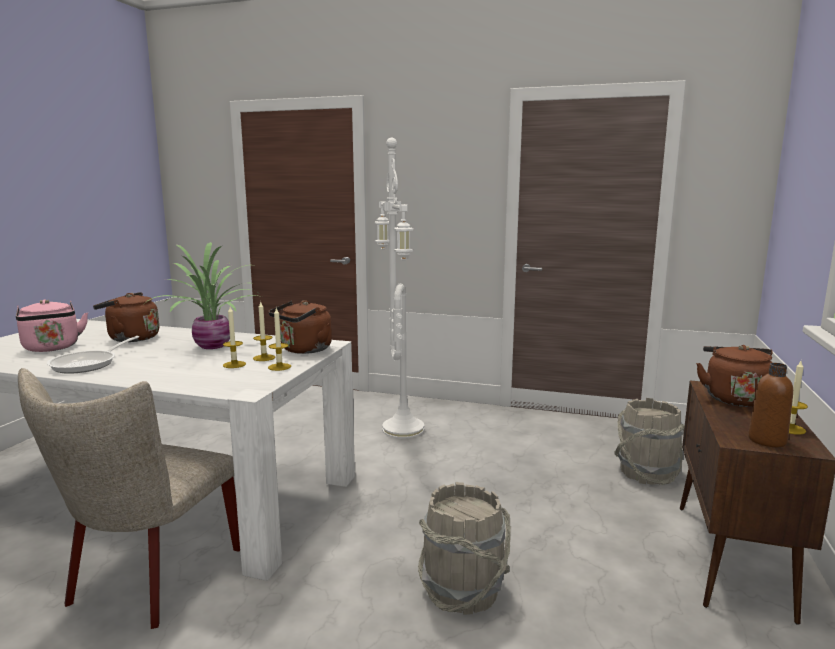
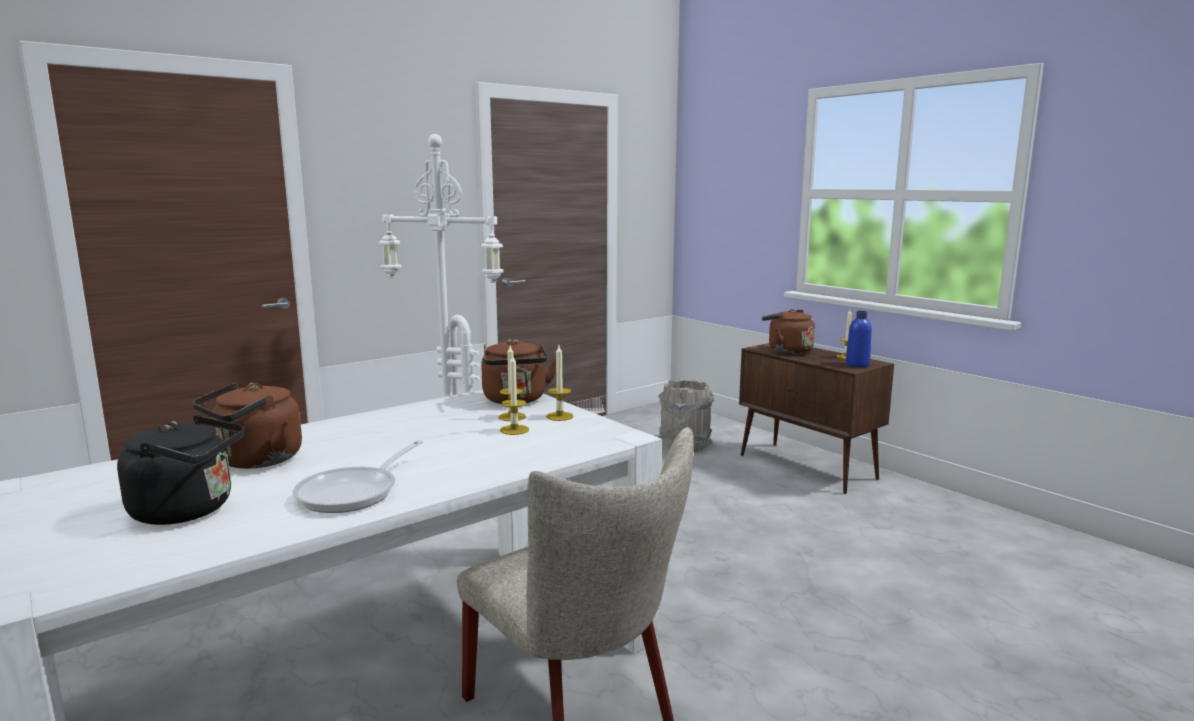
camera: 55 degrees left, 0 degrees up
(52, 348) = (189, 510): pink kettle -> black kettle
(89, 364) = (355, 492): frying pan -> frying pan turned 60 degrees clockwise
(213, 345) = (406, 428): potted plant -> none
(463, 591) = (760, 558): grey bucket -> none
(767, 440) = (857, 364): brown bottle -> blue bottle

